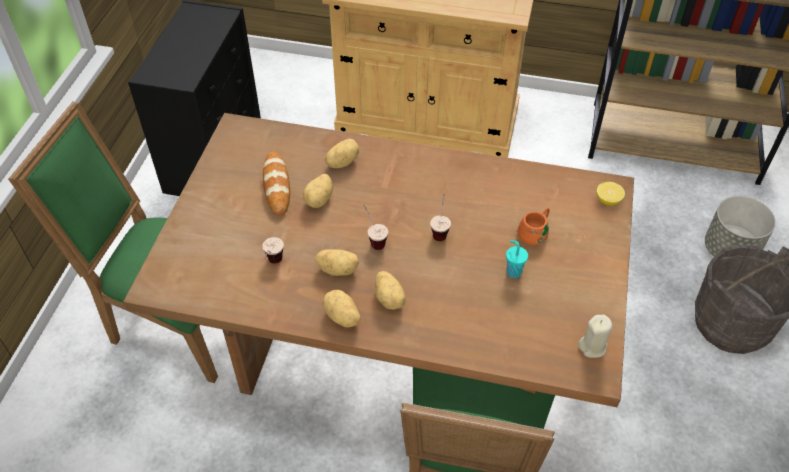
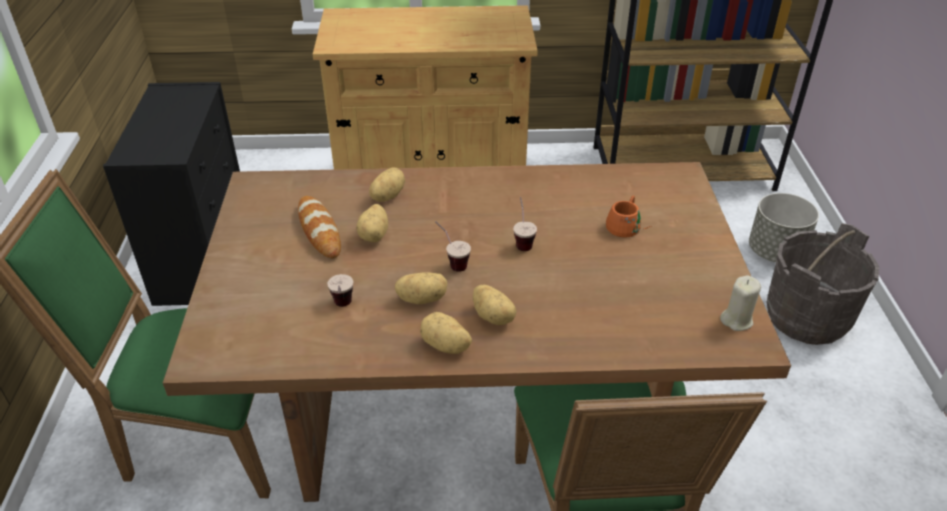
camera: 15 degrees left, 10 degrees down
(513, 271) = (618, 265): turquoise cup -> none
(608, 200) = (685, 185): lemon -> none

